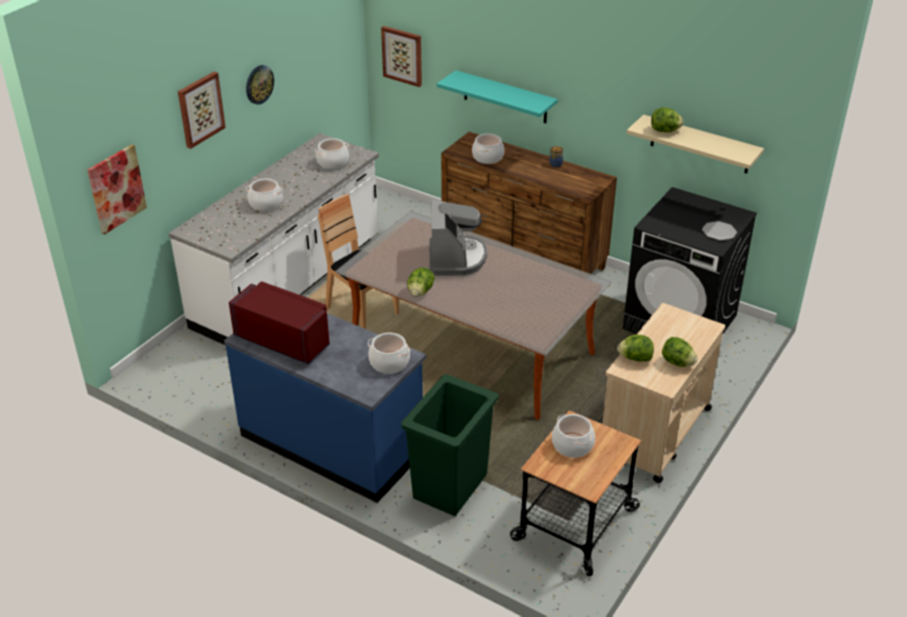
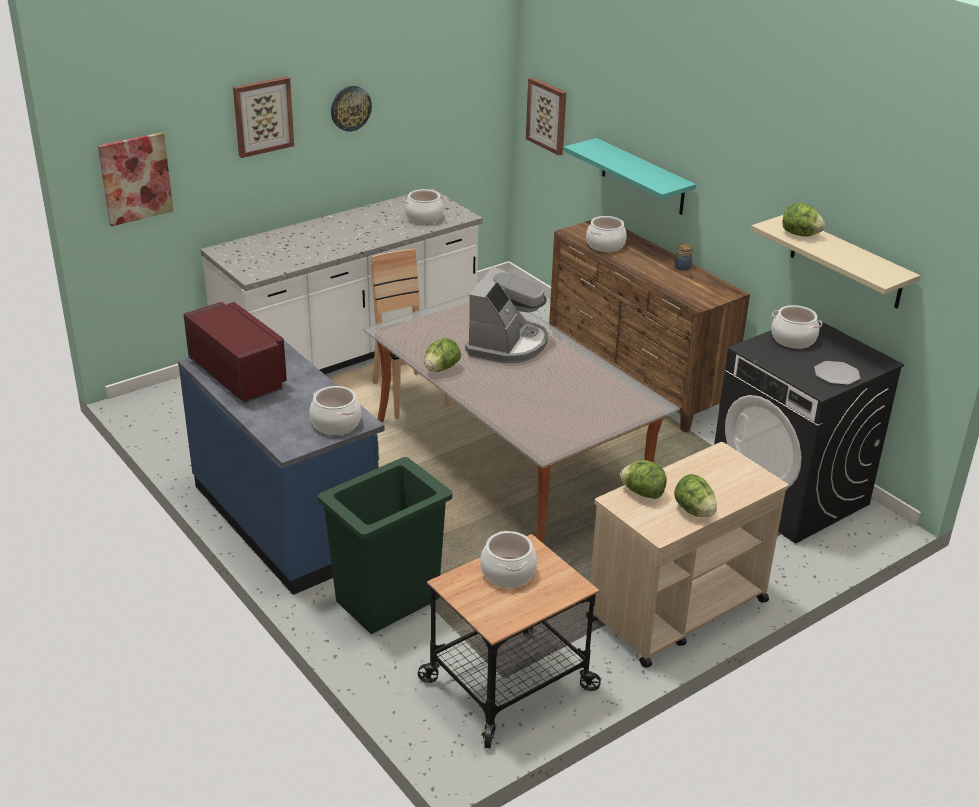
camera: 20 degrees right, 5 degrees down
(266, 204) = (321, 242): cooking pot -> cooking pot (793, 339)

